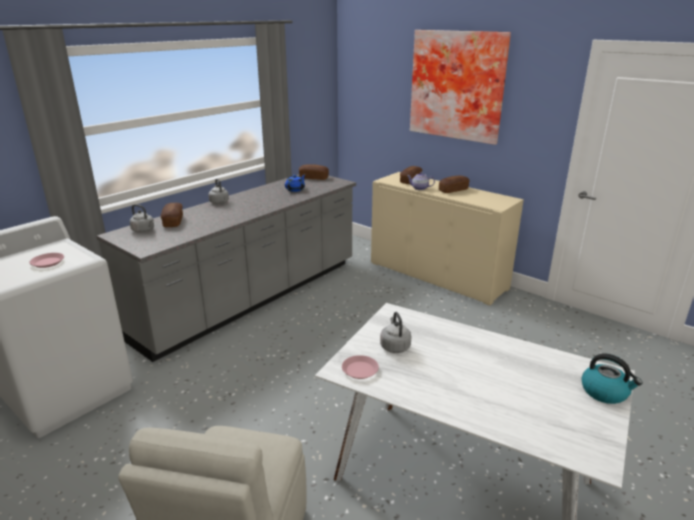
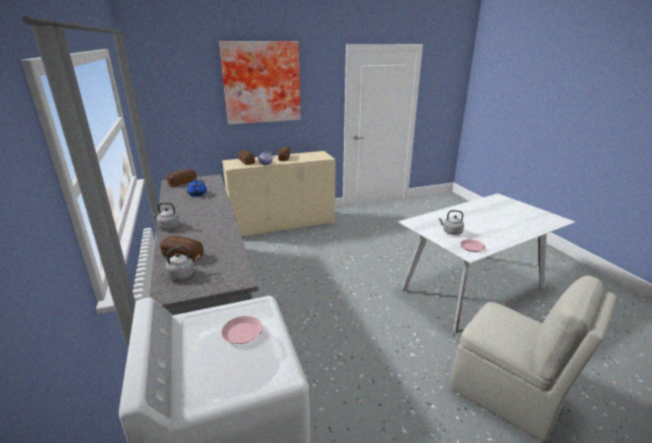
camera: 60 degrees left, 0 degrees up
(605, 392) = (512, 203): kettle -> none

